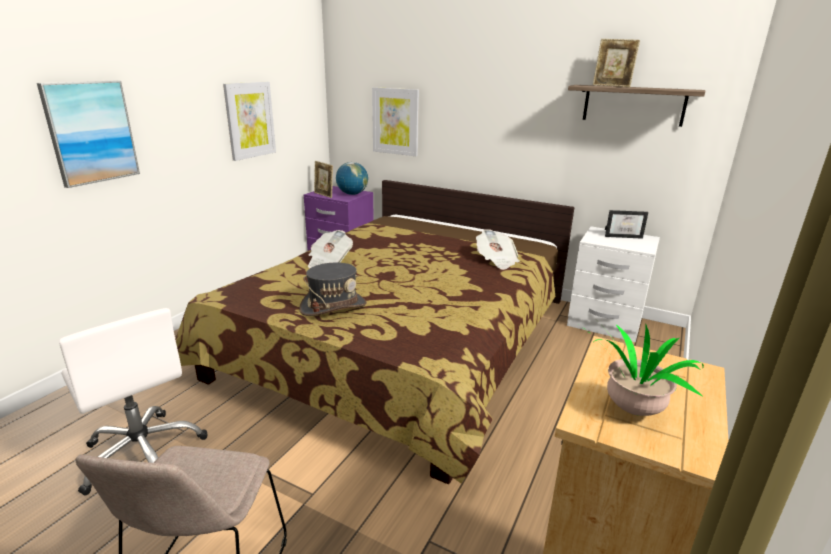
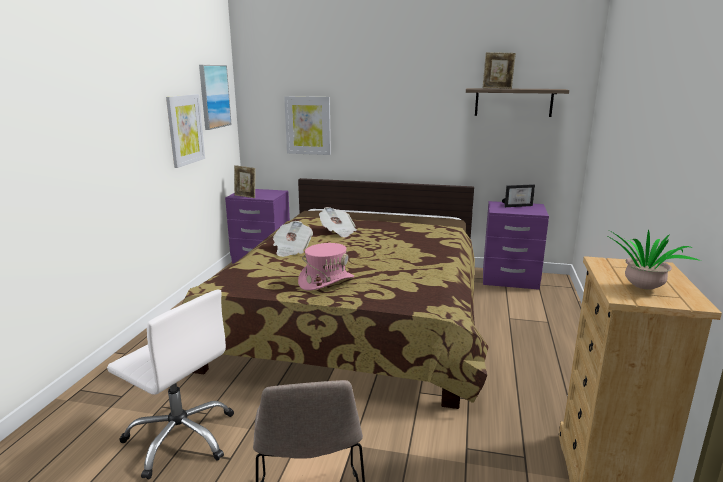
camera: 15 degrees left, 5 degrees down
(91, 132) = (74, 145): picture -> picture (214, 96)
(333, 306) = (326, 281): grey hat -> pink hat
(352, 194) = (271, 193): globe -> none
(496, 261) = (430, 234): newspaper -> newspaper (338, 232)
(604, 323) = (509, 279): white nightstand -> purple nightstand

